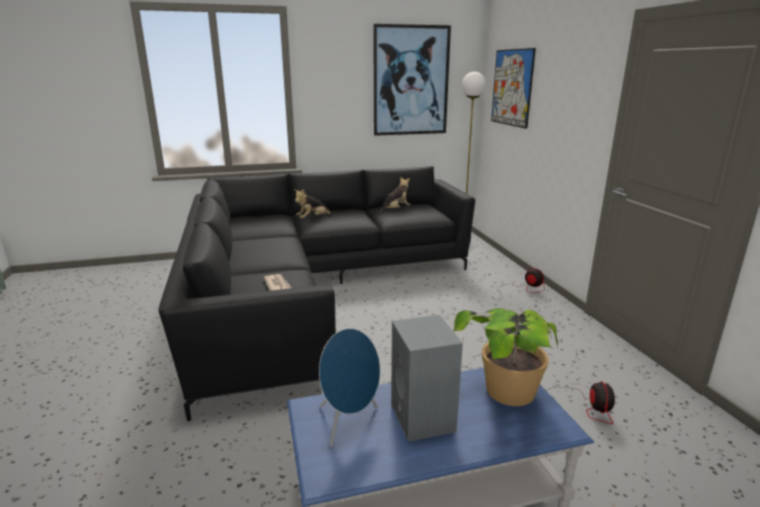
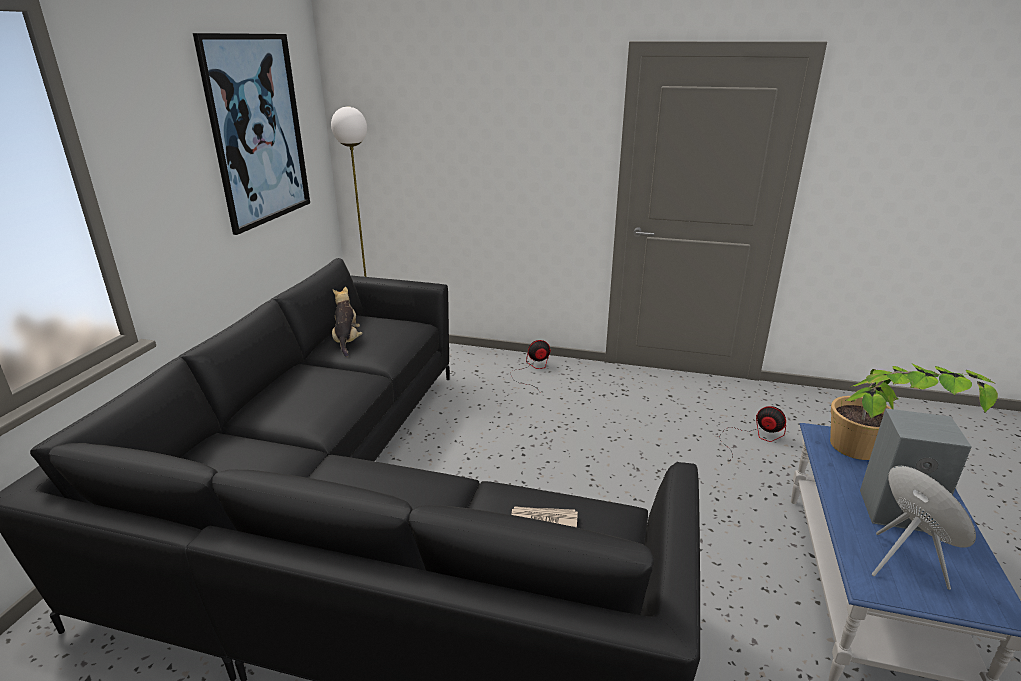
camera: 60 degrees left, 5 degrees up
(312, 218) = (284, 413): plush toy -> none
(512, 87) = (408, 126): picture -> none

